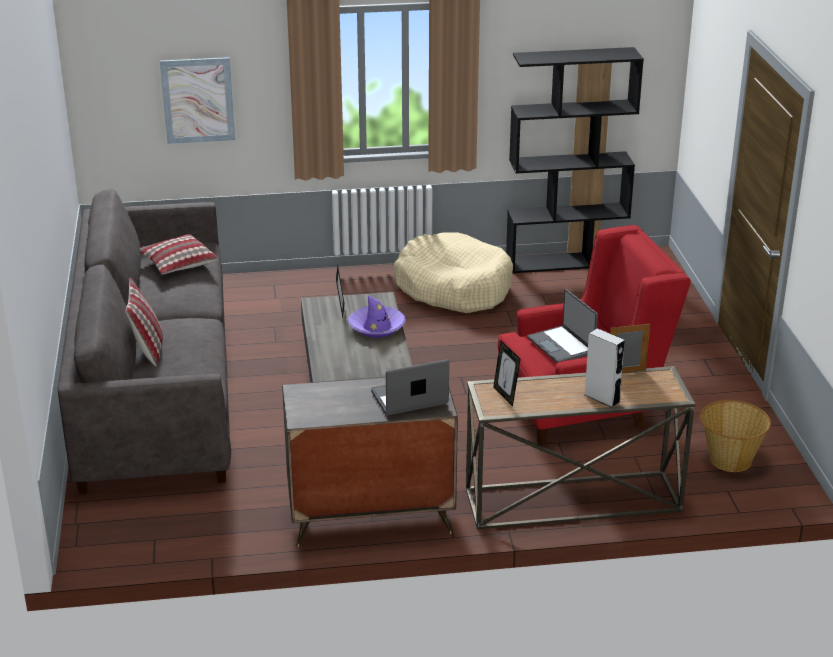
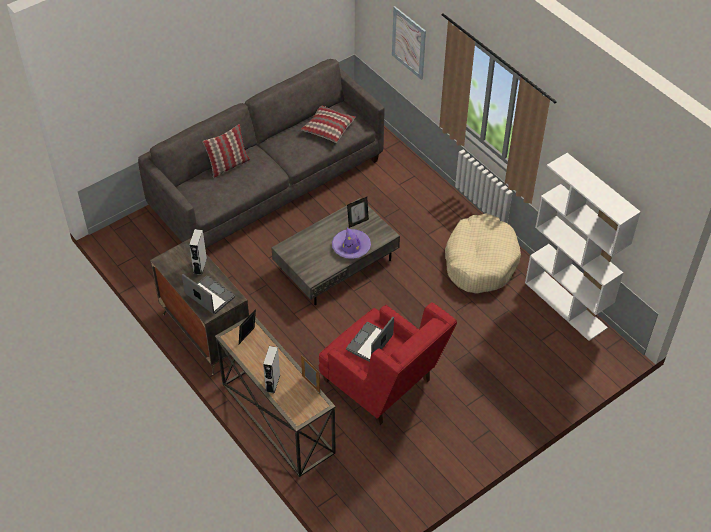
camera: 60 degrees right, 20 degrees up
(345, 391) = (200, 266): none -> grey speaker
(566, 261) = (566, 305): black bookcase -> white bookcase
(729, 459) = (373, 484): basket -> none

